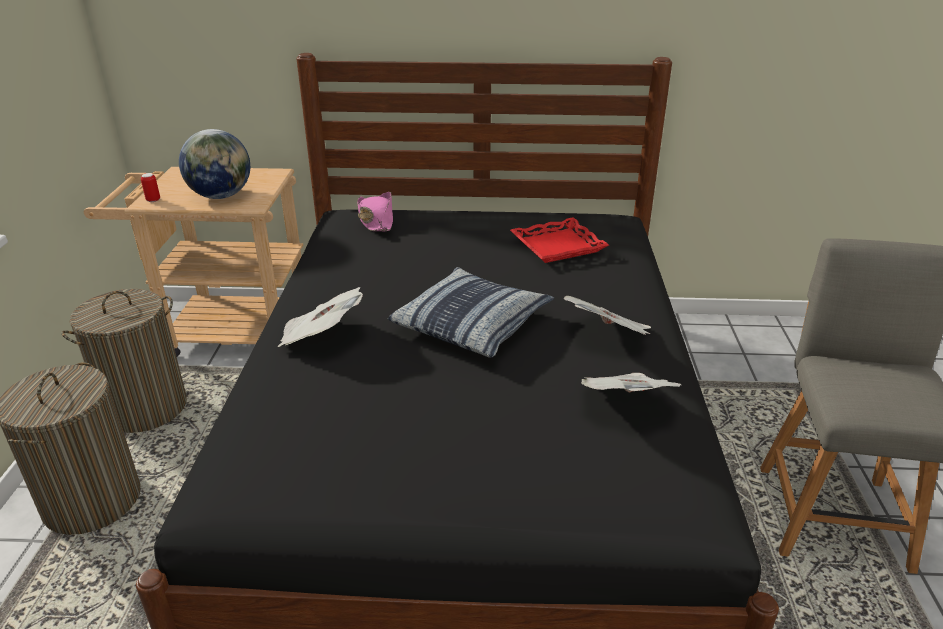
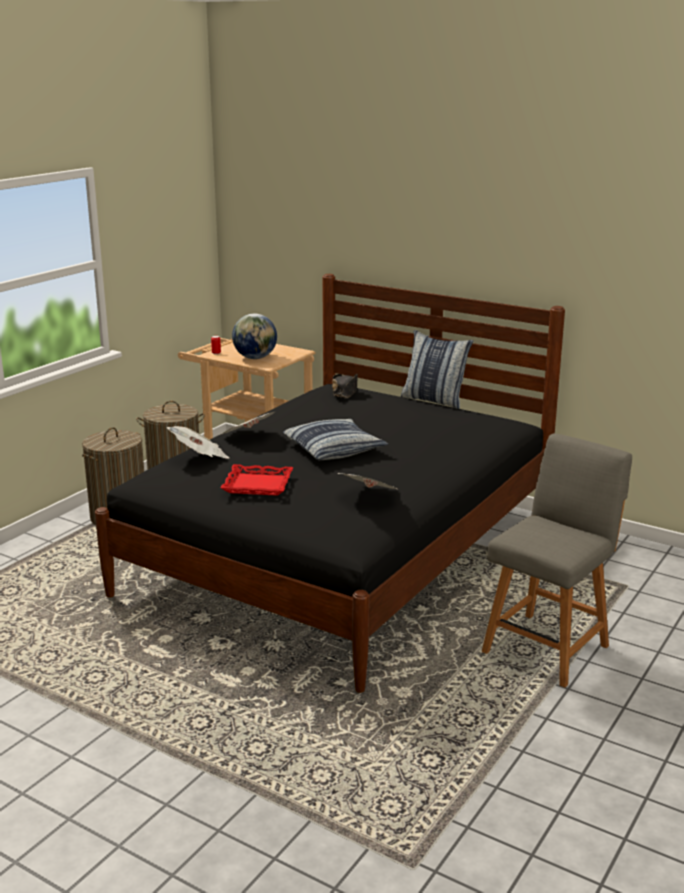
camera: 30 degrees right, 10 degrees down
(376, 220) = (345, 392): pink hat -> black hat
(492, 207) = (434, 400): none -> pillow
(557, 246) = (442, 426): red tray -> red tray (258, 484)
(609, 336) = (406, 472): newspaper -> newspaper (200, 457)

